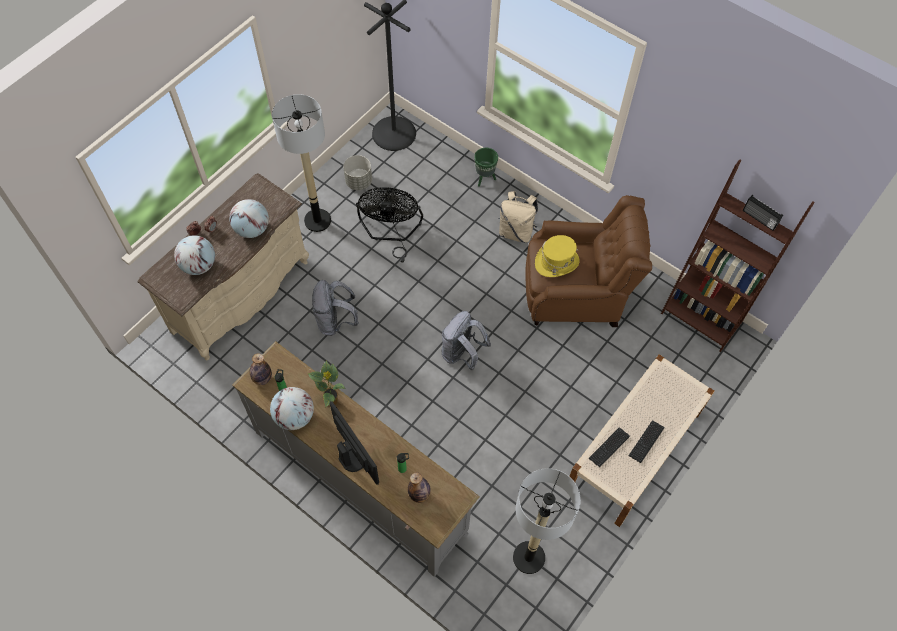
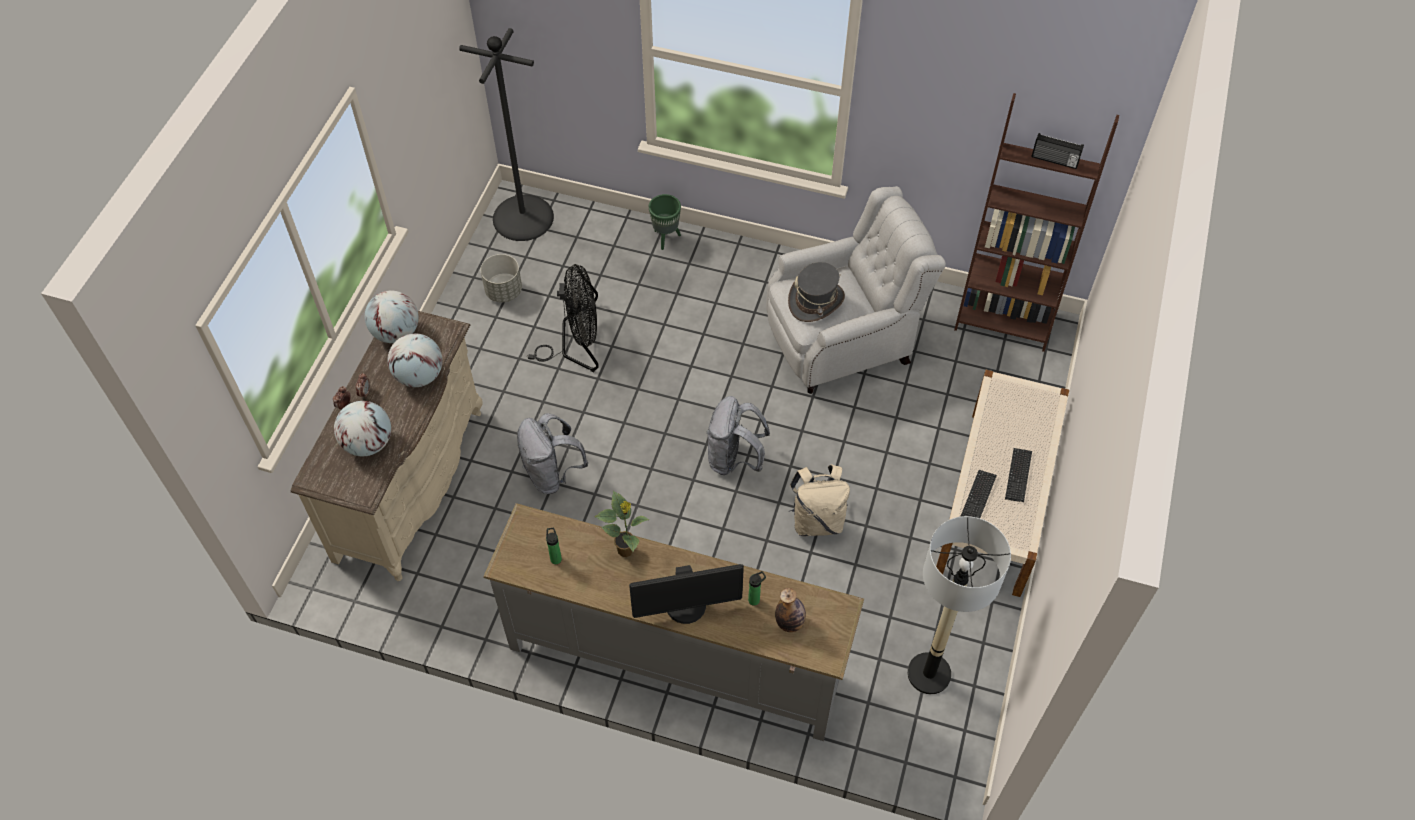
camera: 20 degrees left, 5 degrees down
(262, 378) = (521, 554): bottle -> none
(294, 417) = (586, 586): globe -> globe (396, 333)
(317, 220) = (470, 356): floor lamp -> none
(354, 457) = (686, 607): monitor -> monitor turned 135 degrees clockwise
(391, 232) = (576, 340): black fan -> black fan turned 105 degrees clockwise
(516, 231) = (734, 289): beige backpack -> beige backpack (817, 520)
(556, 262) = (816, 301): yellow hat -> grey hat
(575, 293) = (841, 340): brown armchair -> white armchair

